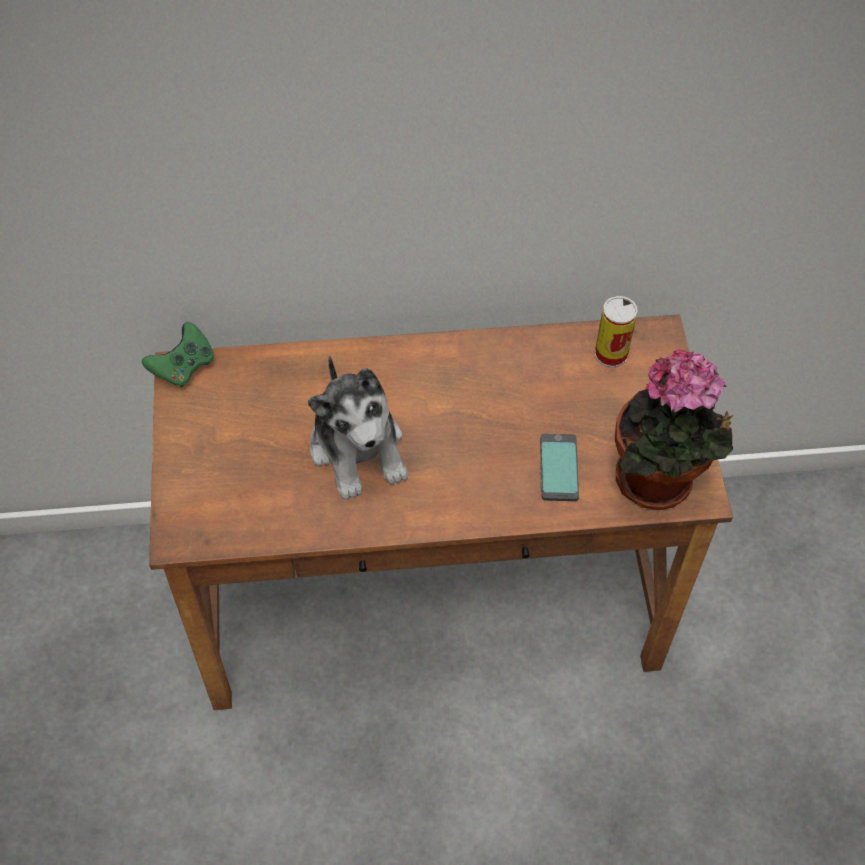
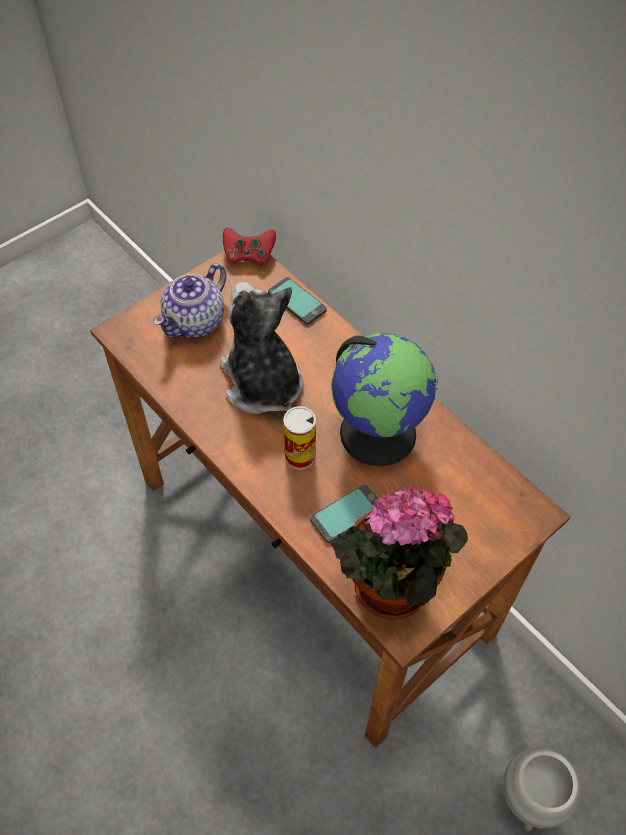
camera: 55 degrees right, 0 degrees up
(183, 367) = (248, 255): green game controller -> red game controller
(229, 461) = (196, 321): none -> teapot
(283, 362) = (297, 301): none -> phone
(358, 449) = (262, 383): plush toy -> plush toy turned 120 degrees clockwise
(491, 391) = (378, 432): none -> globe
(611, 354) = (483, 489): can -> can (300, 456)
(781, 581) = (526, 801): none -> white planter

